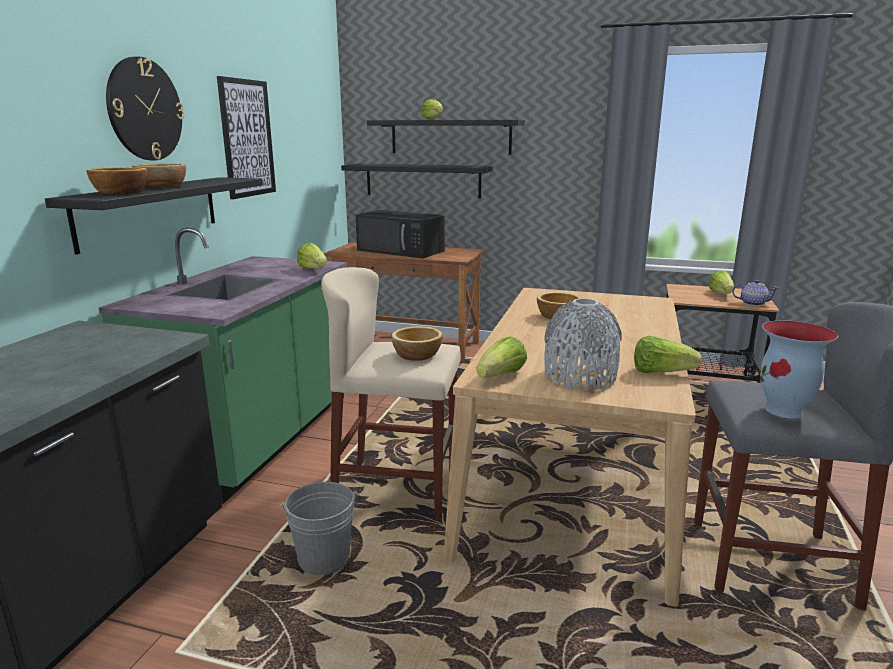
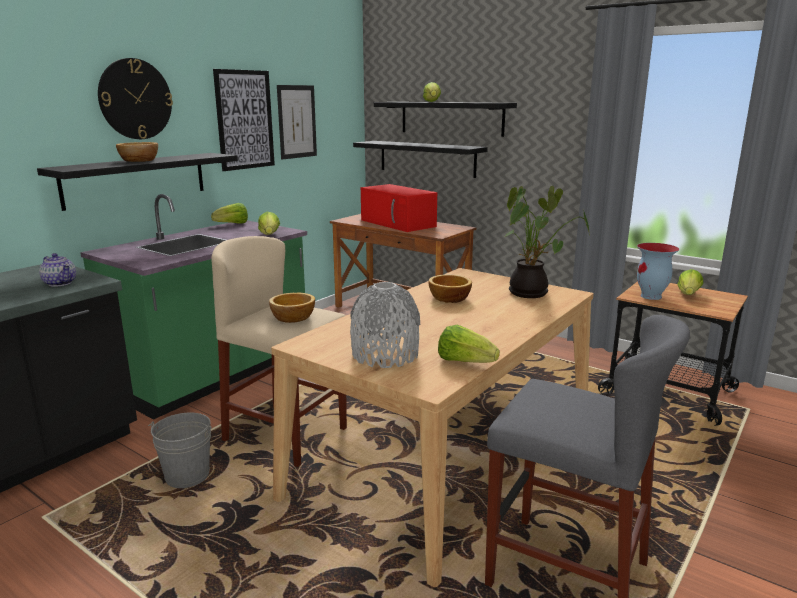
camera: 20 degrees right, 0 degrees up
(119, 193) = (93, 165): bowl -> none
(291, 142) = (297, 122): none -> picture
(402, 251) = (399, 223): black microwave -> red microwave
(501, 376) = (320, 344): lettuce -> lettuce (232, 224)
(623, 304) = (531, 293): none -> potted plant
(752, 303) = (711, 308): teapot -> teapot (60, 283)
(785, 411) = (551, 417): vase -> vase (651, 296)

